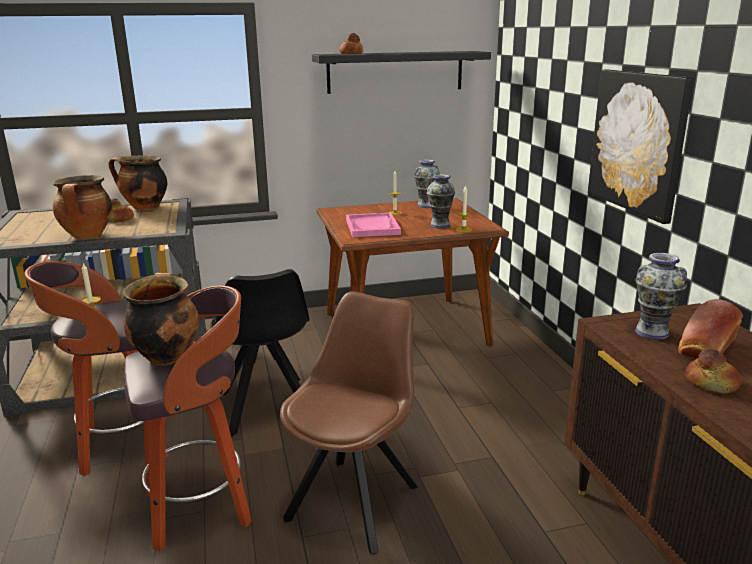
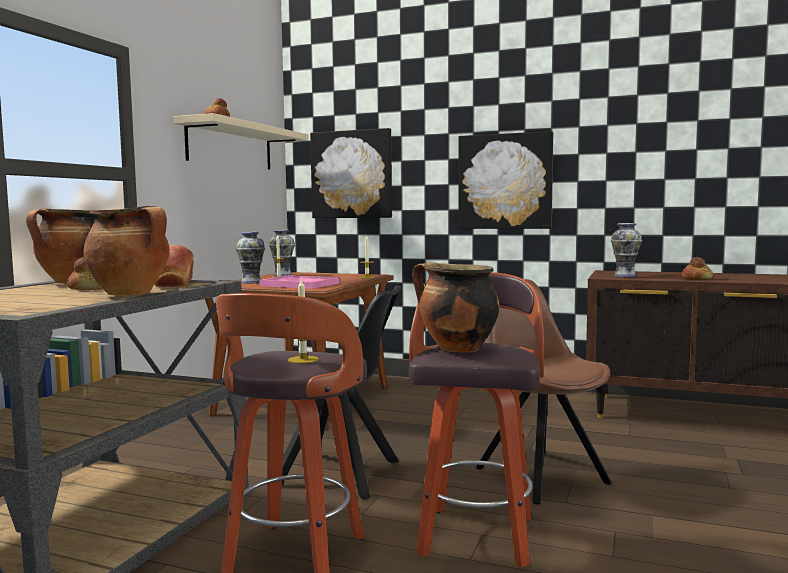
camera: 55 degrees left, 15 degrees down
(395, 72) = (230, 146): black shelf -> beige shelf
(440, 225) = (342, 278): vase -> vase (251, 282)
(529, 101) = (352, 174): none -> picture
(706, 348) = (655, 275): bread -> bread (174, 284)

